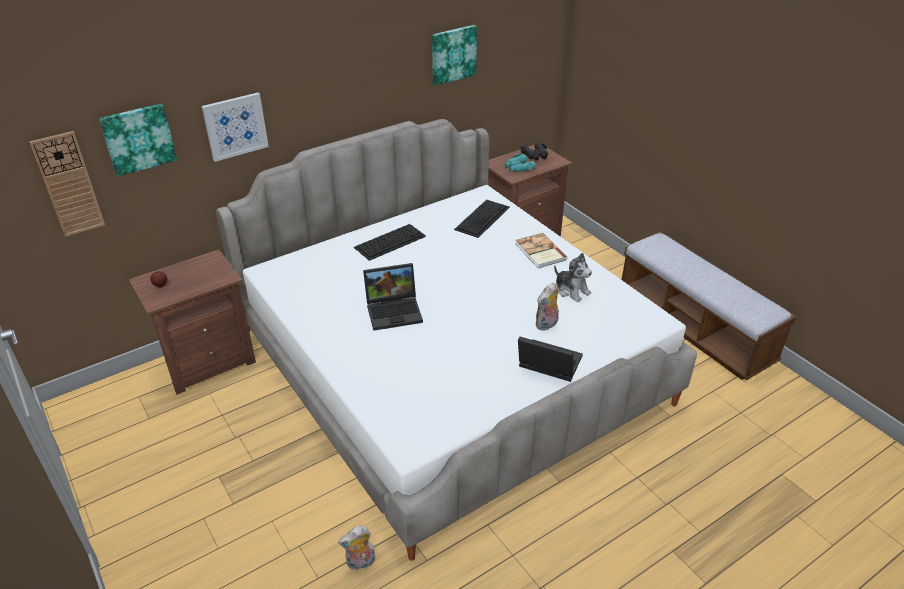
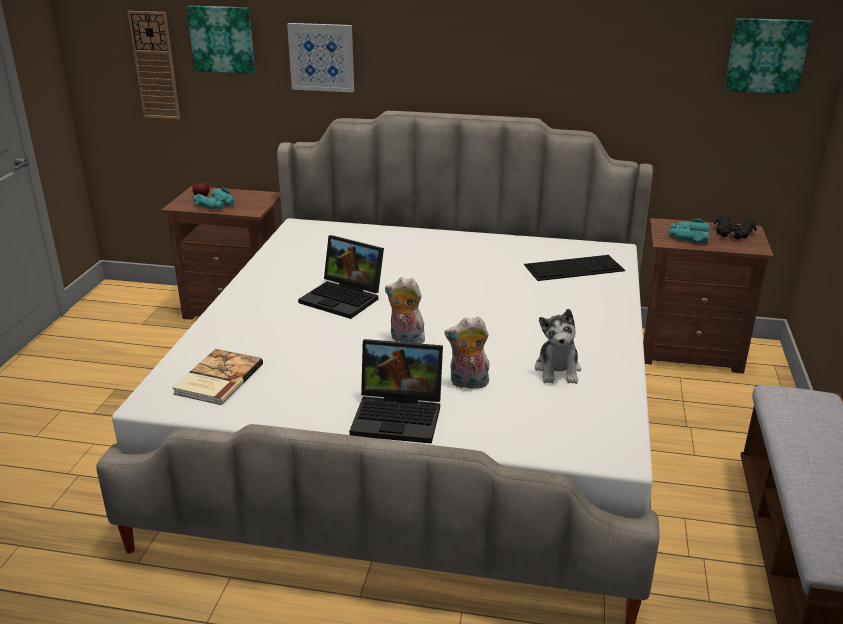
camera: 45 degrees right, 10 degrees down
(187, 285) = (217, 205): none -> turquoise binoculars
(360, 563) = (92, 522): plush toy -> plush toy (405, 340)
(390, 241) = (442, 248): keyboard -> none
(453, 54) = (623, 47): picture -> picture (766, 55)
(540, 252) = (585, 321): book -> book (217, 379)
(547, 365) = (400, 416): laptop -> laptop turned 120 degrees clockwise

